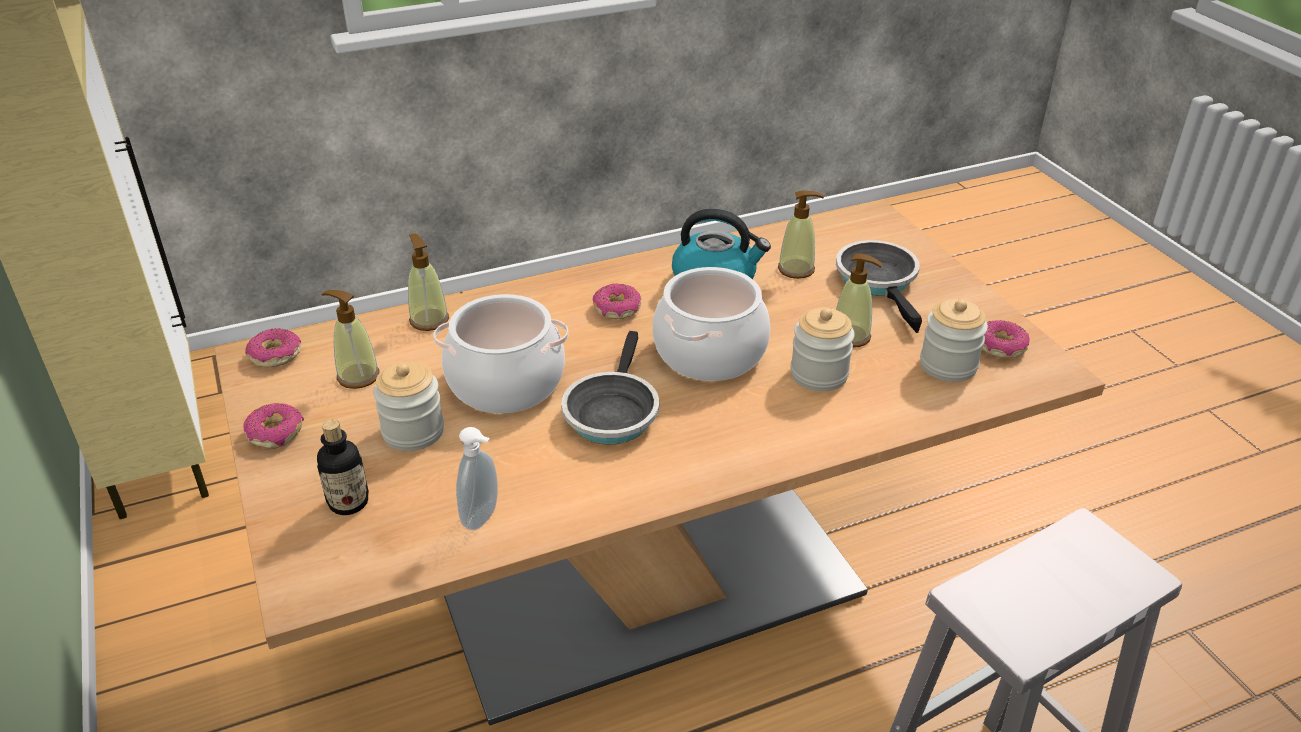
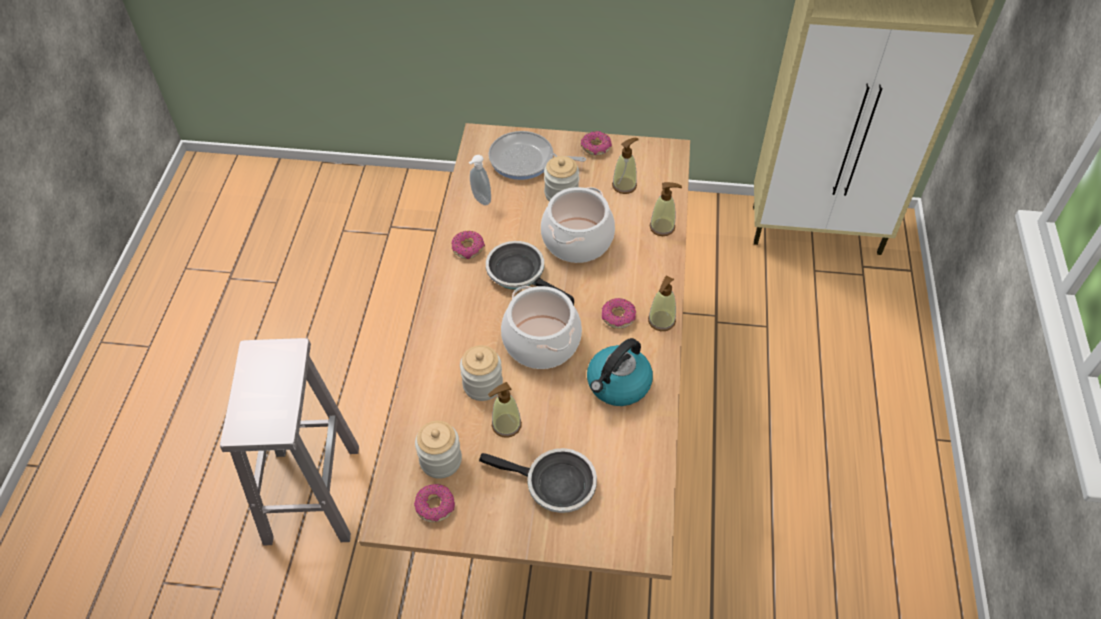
camera: 120 degrees right, 15 degrees up
(275, 355) = (666, 159): donut -> donut (468, 248)
(348, 502) = (525, 160): bottle -> frying pan
(796, 269) = (603, 441): soap dispenser -> soap dispenser (661, 321)

